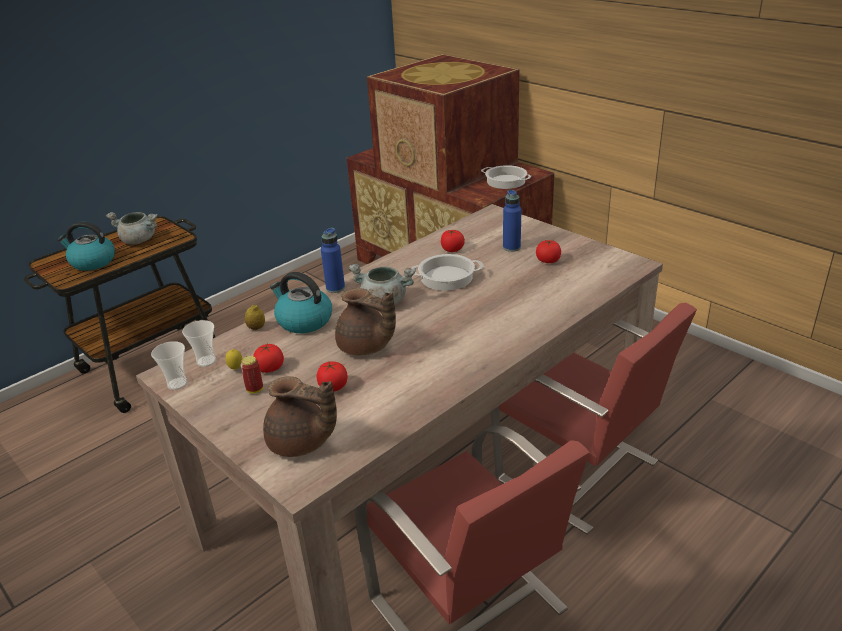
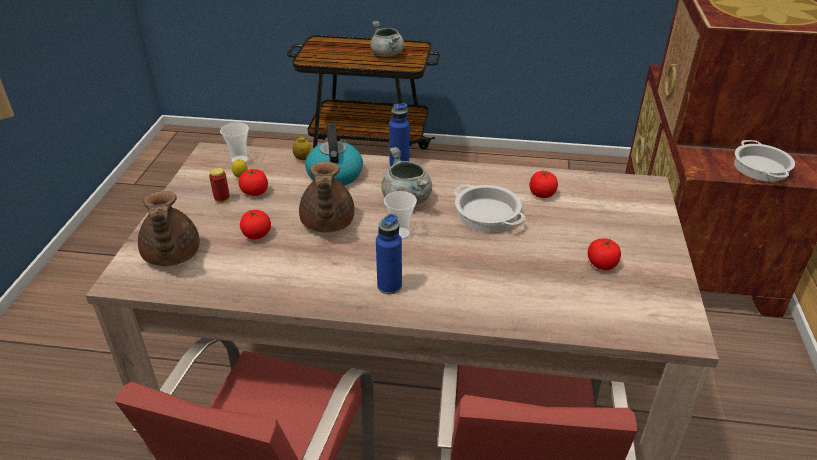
camera: 50 degrees right, 5 degrees up
(92, 262) = (339, 54): kettle -> none
(177, 384) = (202, 163): cup -> cup (400, 233)
(511, 247) = (595, 228): blue bottle -> blue bottle (389, 286)

